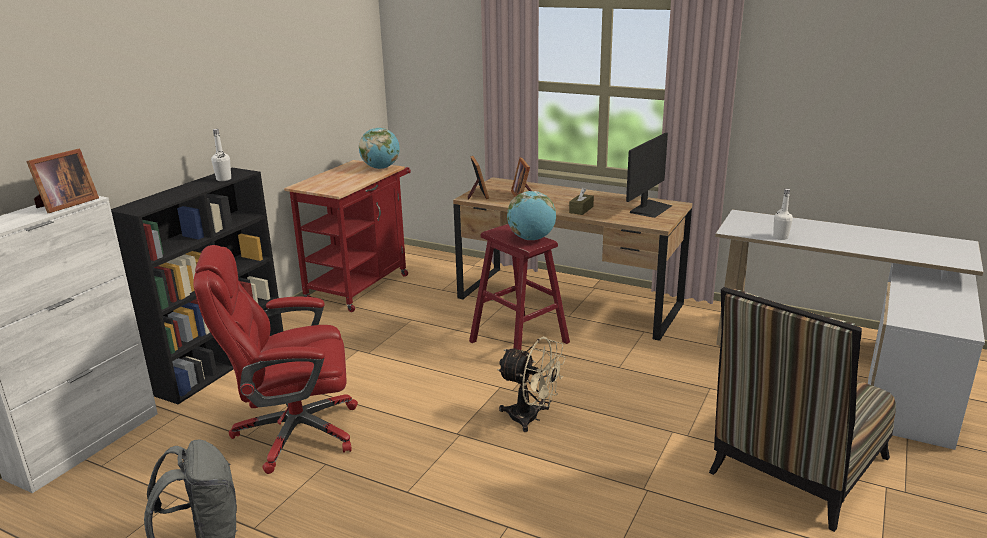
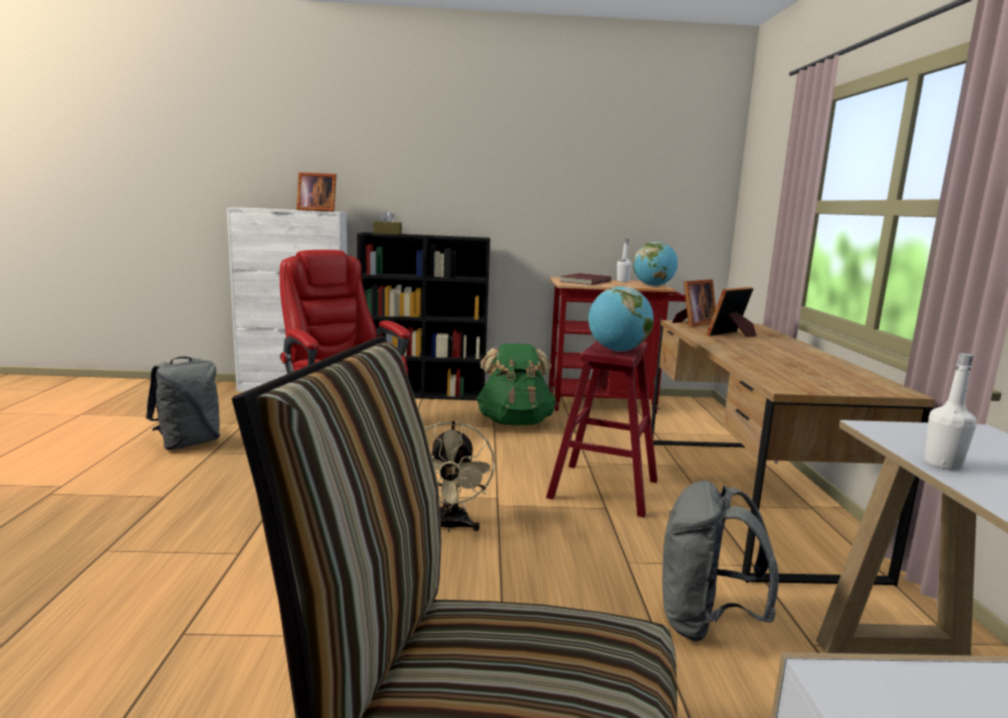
camera: 60 degrees right, 10 degrees down
(224, 179) = (458, 237): white bottle -> white bottle (622, 281)
(330, 183) = (584, 281): none -> red book
(358, 338) = (515, 422): none -> green backpack
(581, 210) = (747, 355): brown tissue box -> brown tissue box (387, 233)
(650, 208) = (839, 380): monitor -> none
(689, 367) = (704, 622): none -> grey backpack

